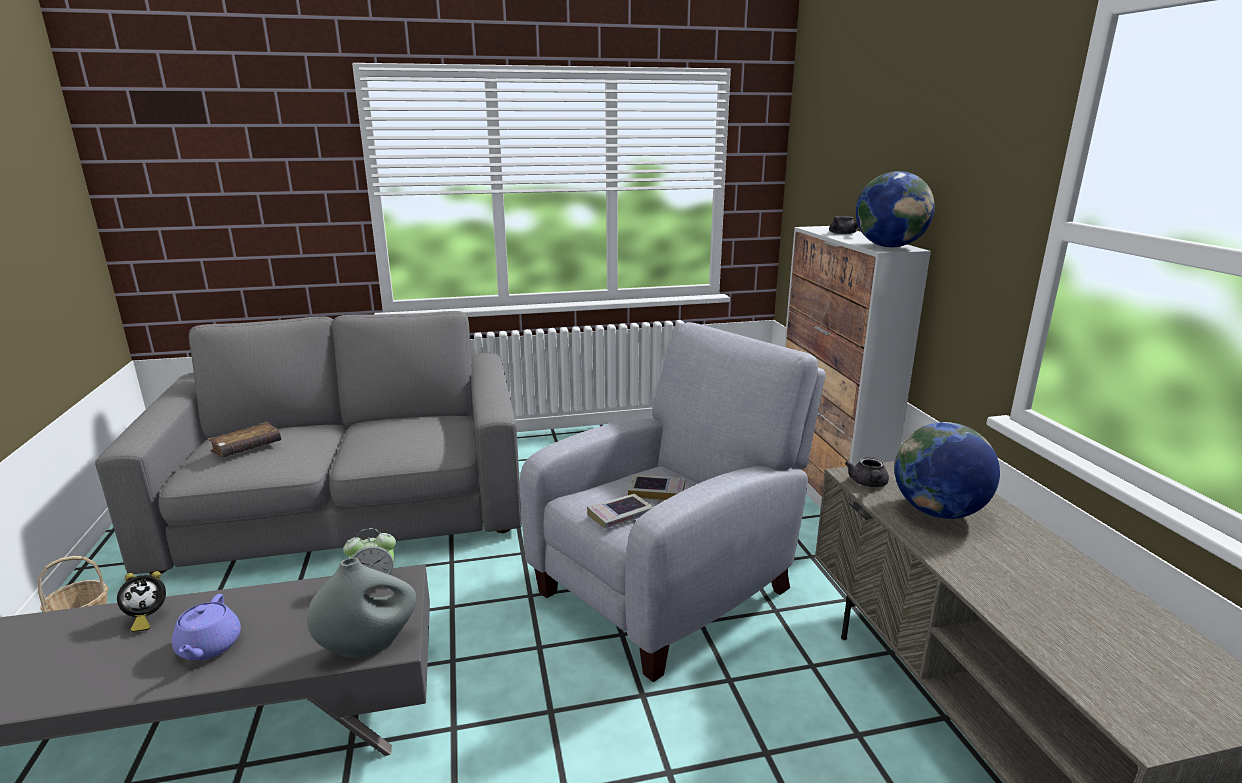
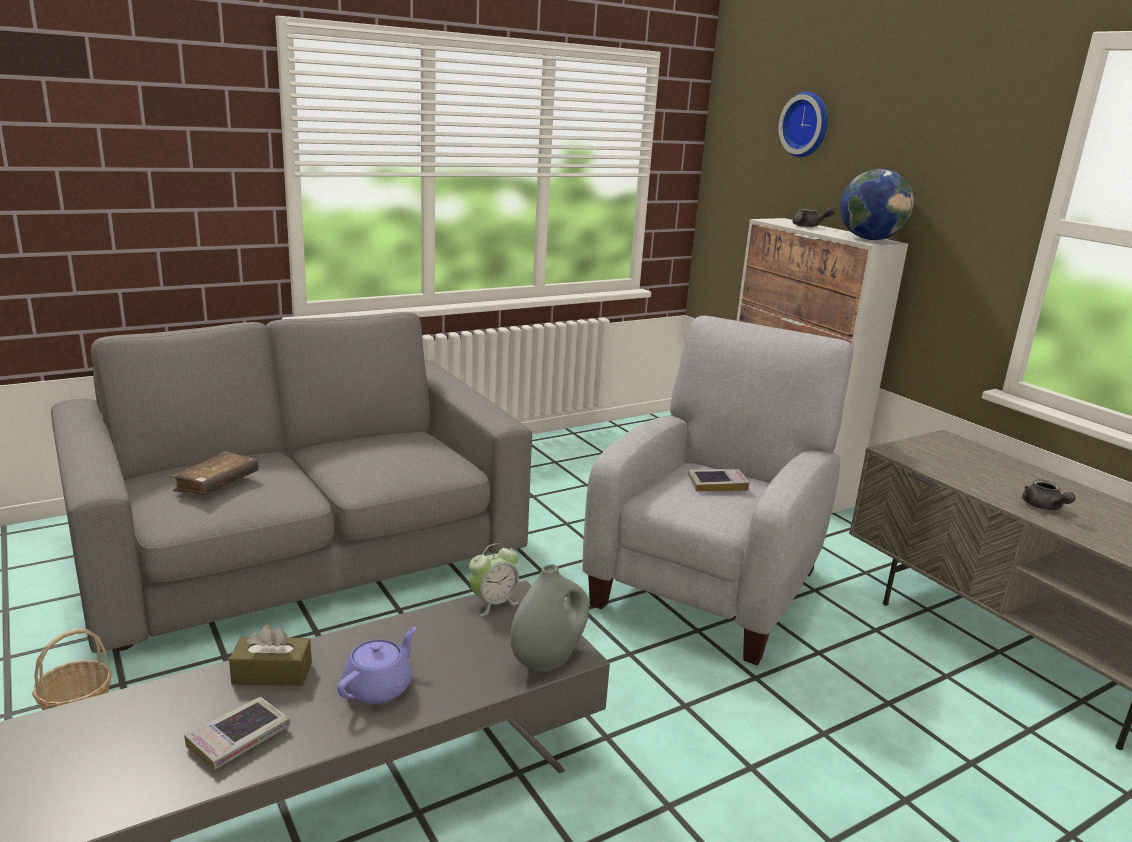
camera: 20 degrees left, 0 degrees up
(146, 619) = (272, 673): alarm clock -> brown tissue box
(209, 647) = (379, 687): purple teapot -> purple teapot turned 120 degrees counterclockwise
(620, 515) = (708, 508): book -> book (239, 738)
(856, 130) = (807, 125): none -> wall clock
(868, 484) = (912, 457): grey teapot -> grey teapot (1044, 507)
(938, 512) = (983, 473): globe -> none

